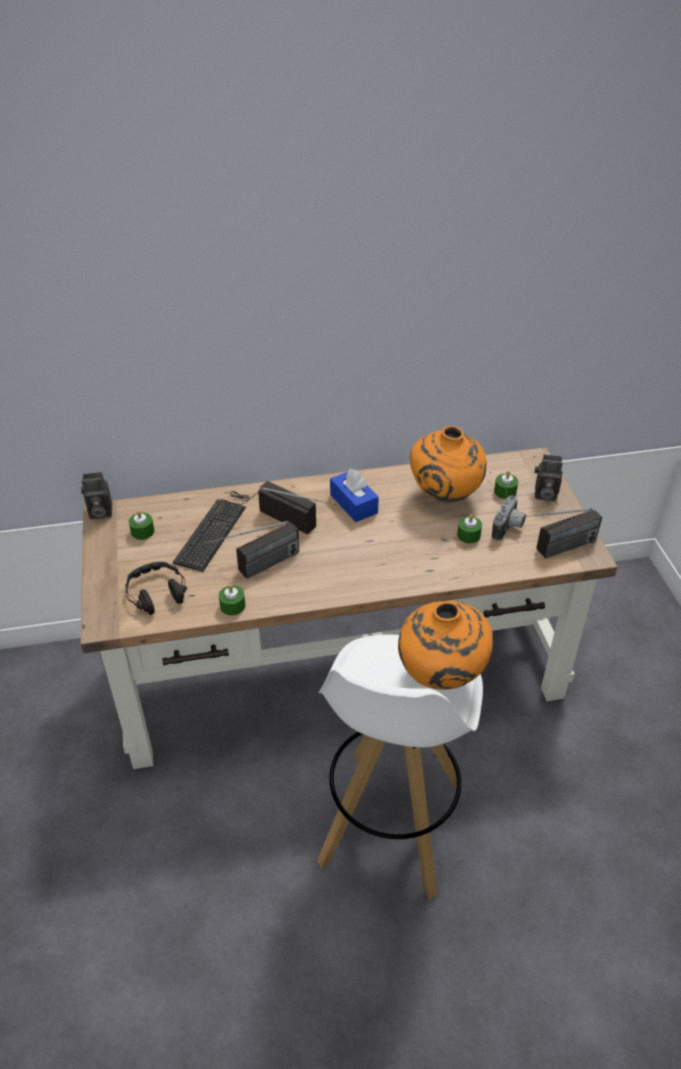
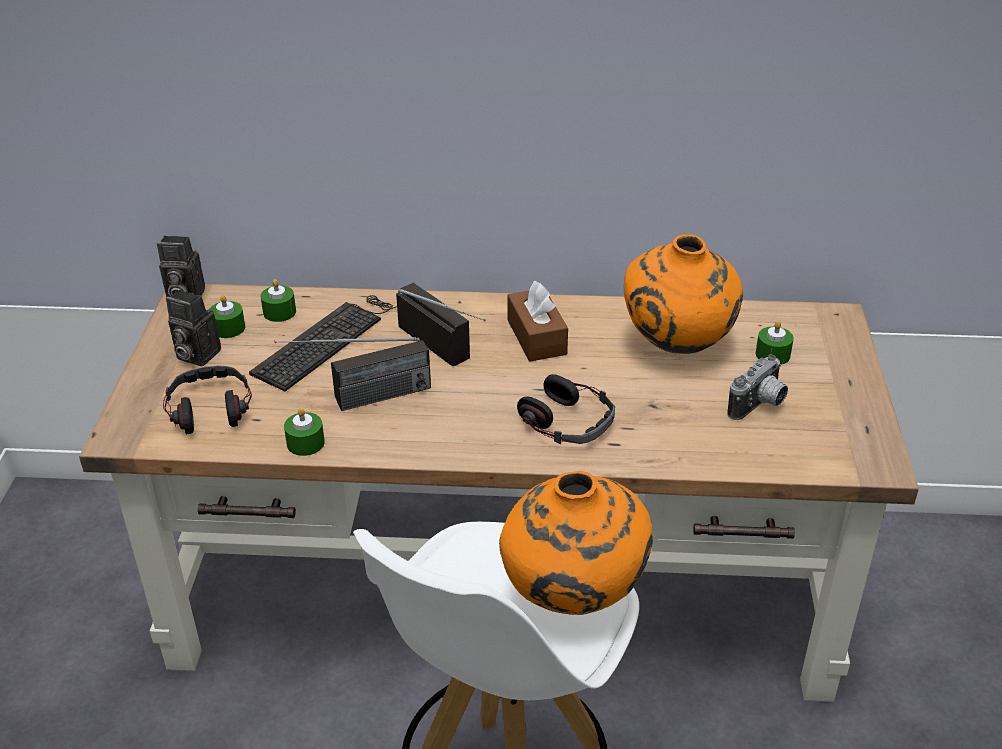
camera: 15 degrees right, 5 degrees down
(353, 504) = (536, 337): blue tissue box -> brown tissue box
(395, 560) = (568, 421): none -> headphones
(468, 535) = (693, 405): green candle -> green candle (279, 312)
(544, 494) = (833, 367): camera -> camera (195, 355)
(553, 550) = (819, 448): radio -> none

